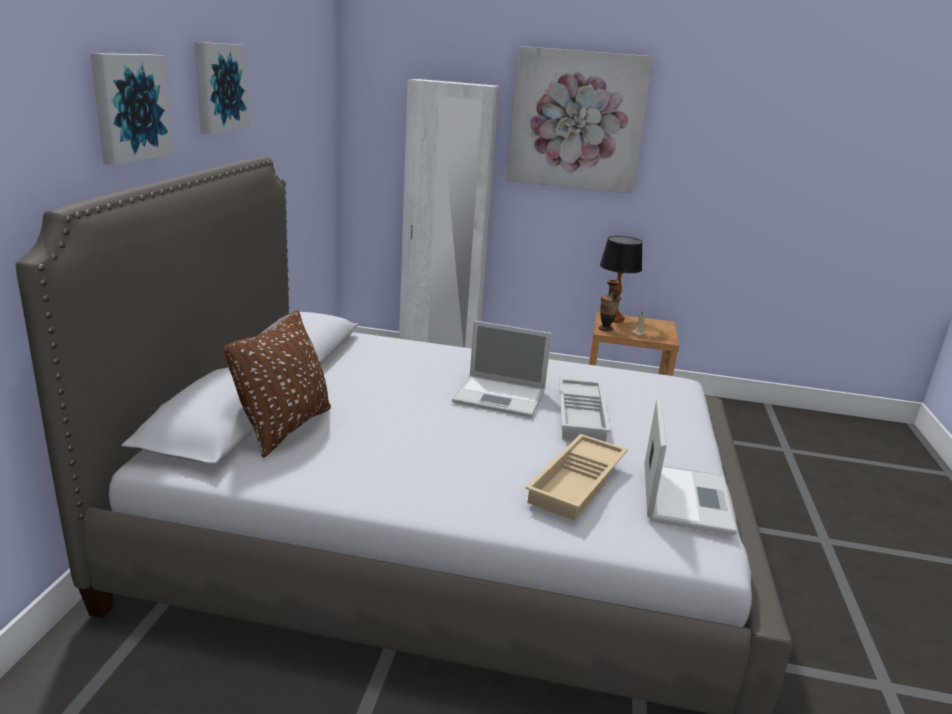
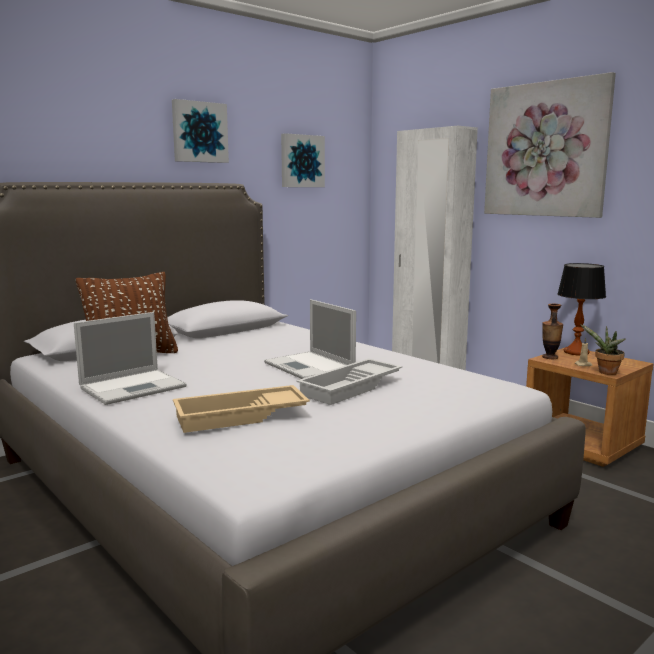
camera: 40 degrees right, 10 degrees down
(129, 107) = (97, 135): picture -> picture (301, 161)
(664, 340) = (605, 373): none -> potted plant
(685, 497) = (311, 446): laptop -> laptop (134, 387)

